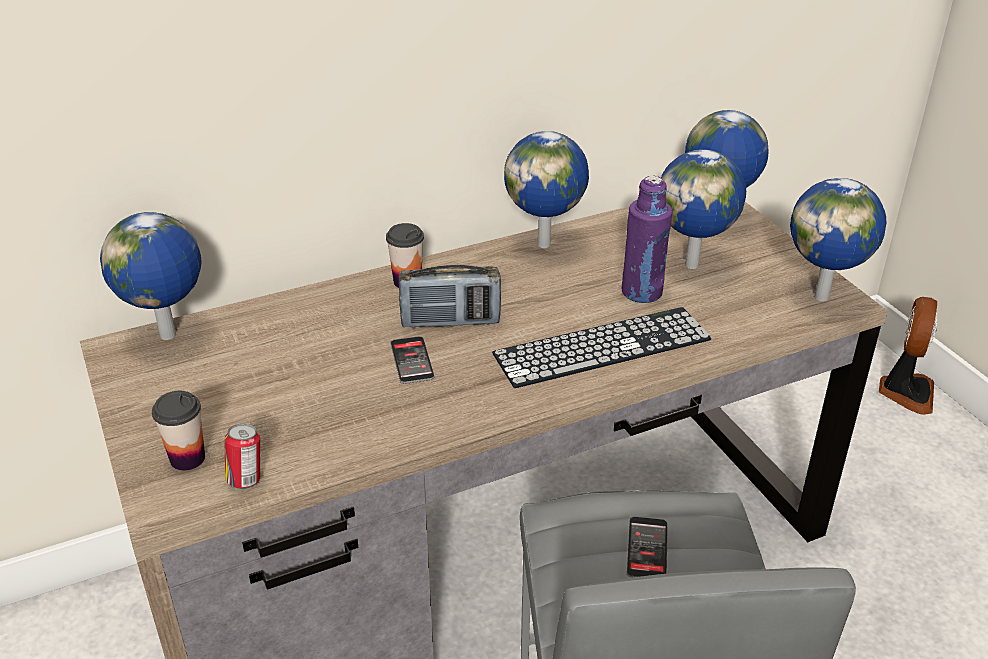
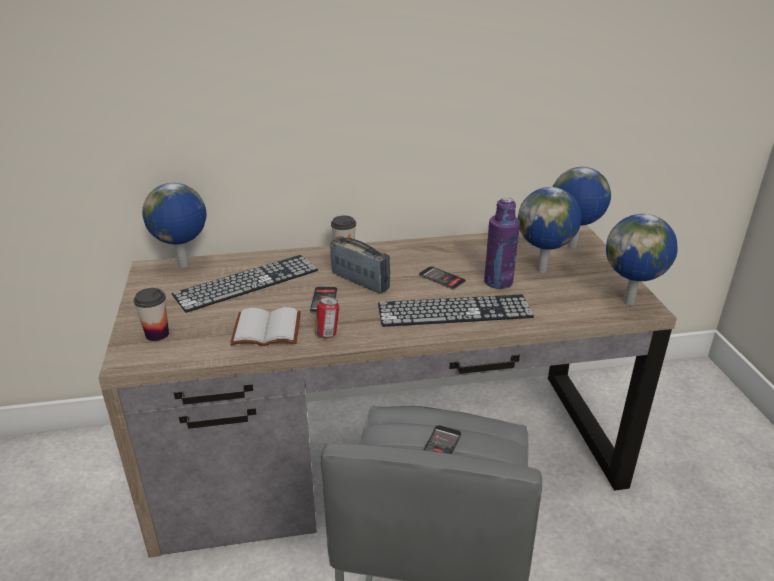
camera: 15 degrees right, 5 degrees down
(246, 480) = (185, 352): can -> can (327, 334)
(282, 349) = (247, 282): none -> keyboard
(350, 424) = (265, 331): none -> white book
(450, 321) = (360, 281): radio -> radio turned 150 degrees counterclockwise
(545, 244) = (446, 245): globe -> none
(563, 298) = (442, 278): none -> phone
(905, 391) = (724, 401): fan -> none

